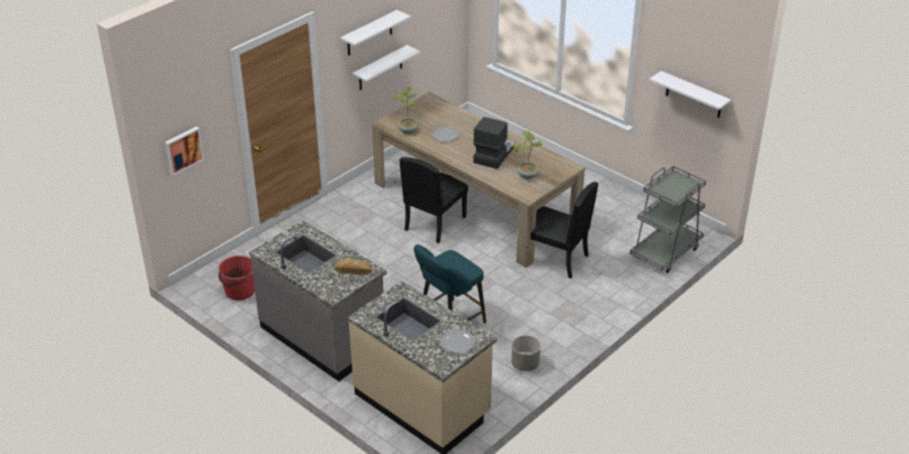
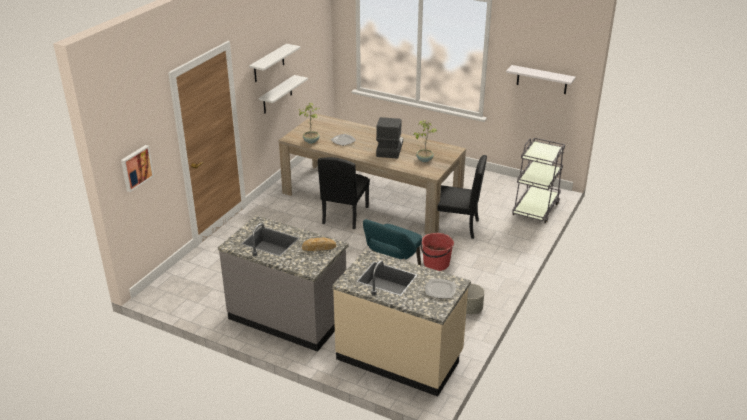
camera: 15 degrees left, 5 degrees down
(239, 291) = (197, 292): red bucket -> red bucket (436, 264)

